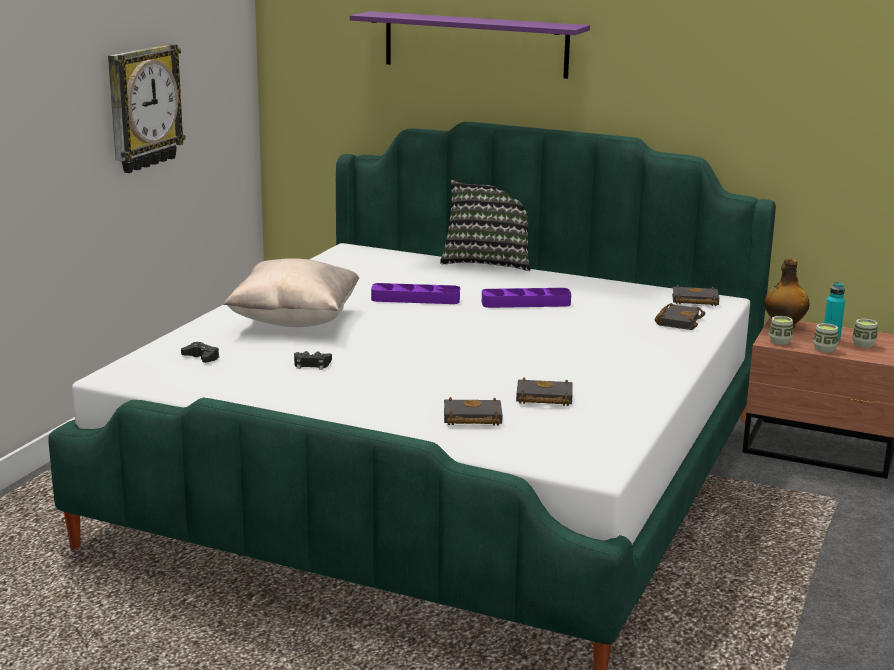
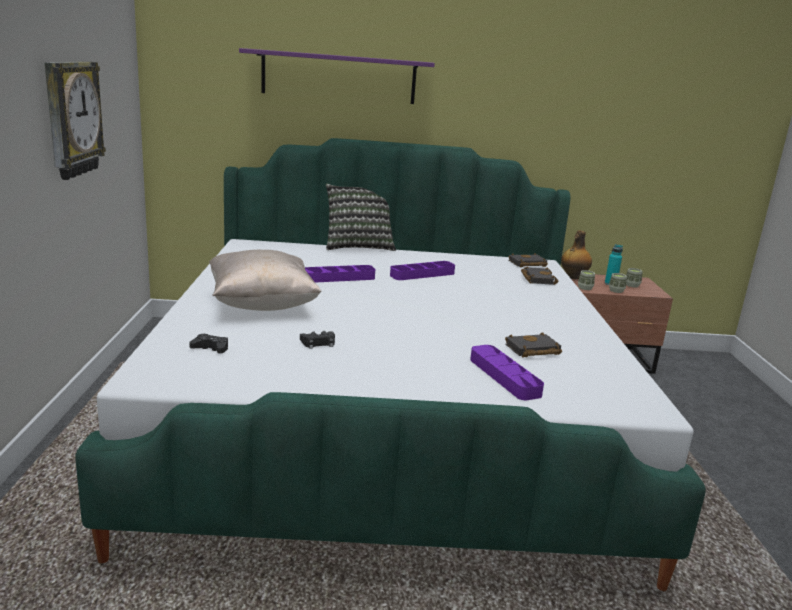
camera: 25 degrees left, 0 degrees up
(471, 418) = (504, 376): black book -> purple tray

